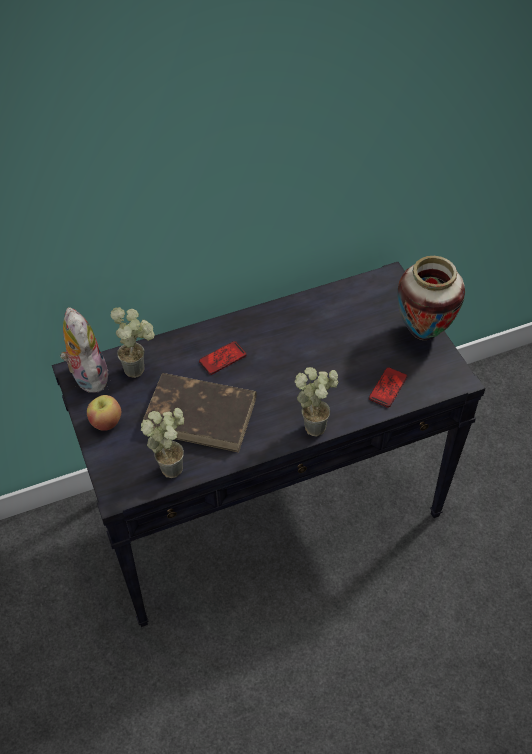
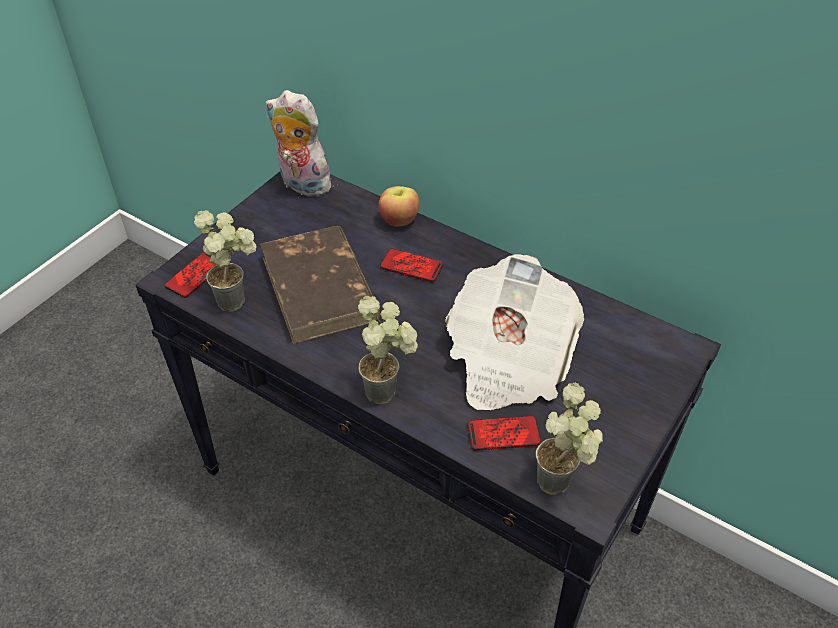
camera: 55 degrees right, 5 degrees down
(87, 375) = (301, 185): plush toy -> plush toy turned 90 degrees counterclockwise
(106, 422) = (255, 226): apple -> apple (399, 219)
(126, 478) = (195, 275): none -> phone
(140, 367) = (343, 214): potted plant -> potted plant (562, 485)
(337, 355) = (507, 360): none -> newspaper
(422, 332) = (629, 426): vase -> none

